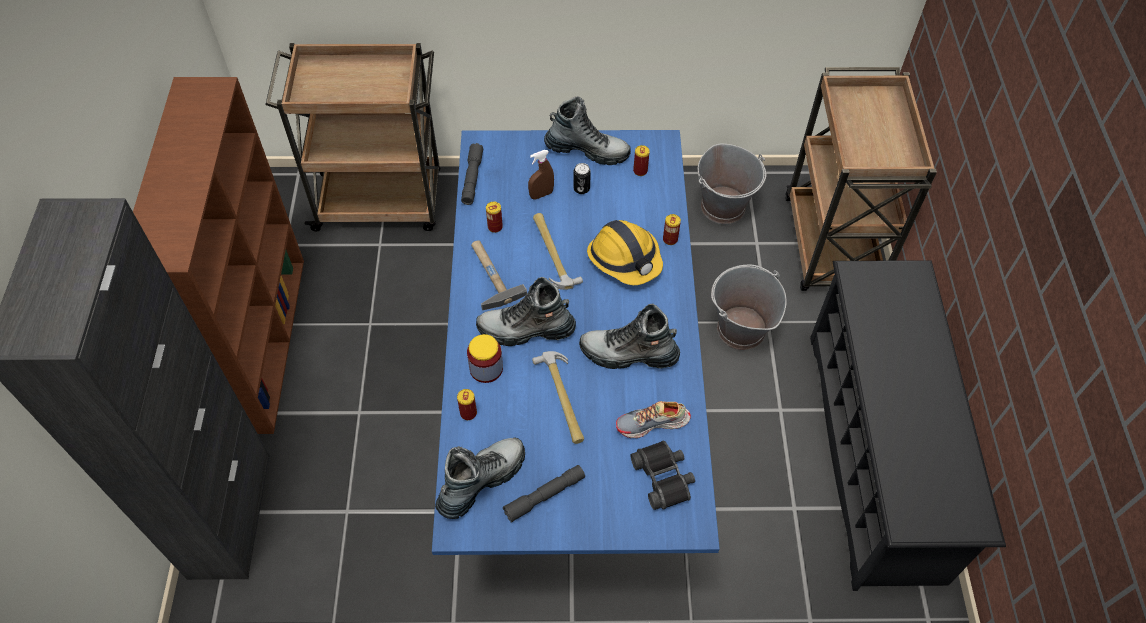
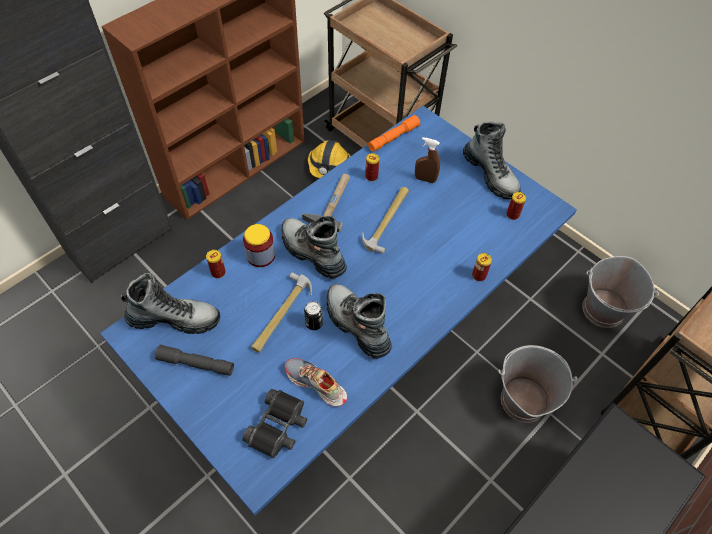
camera: 45 degrees right, 0 degrees up
(472, 178) = (393, 137): grey flashlight -> orange flashlight
(581, 189) = (456, 195): can -> can (314, 323)
(625, 259) = (431, 262): hard hat -> hard hat (329, 165)

